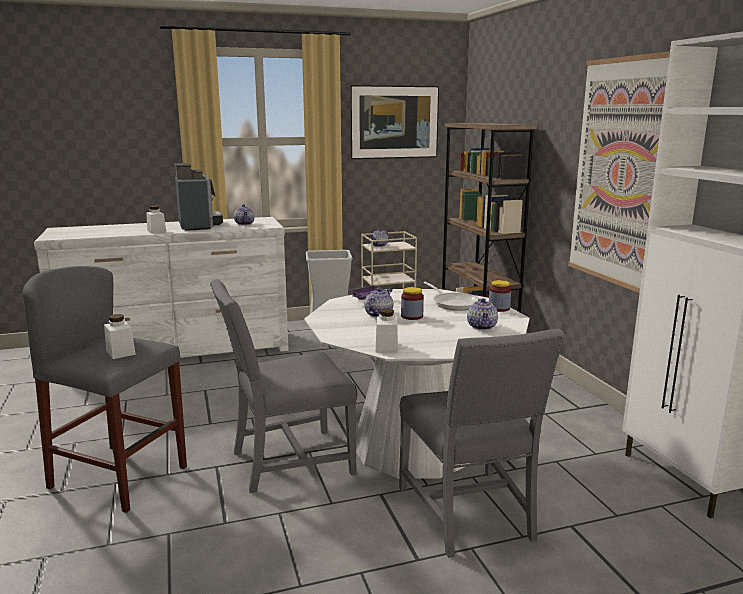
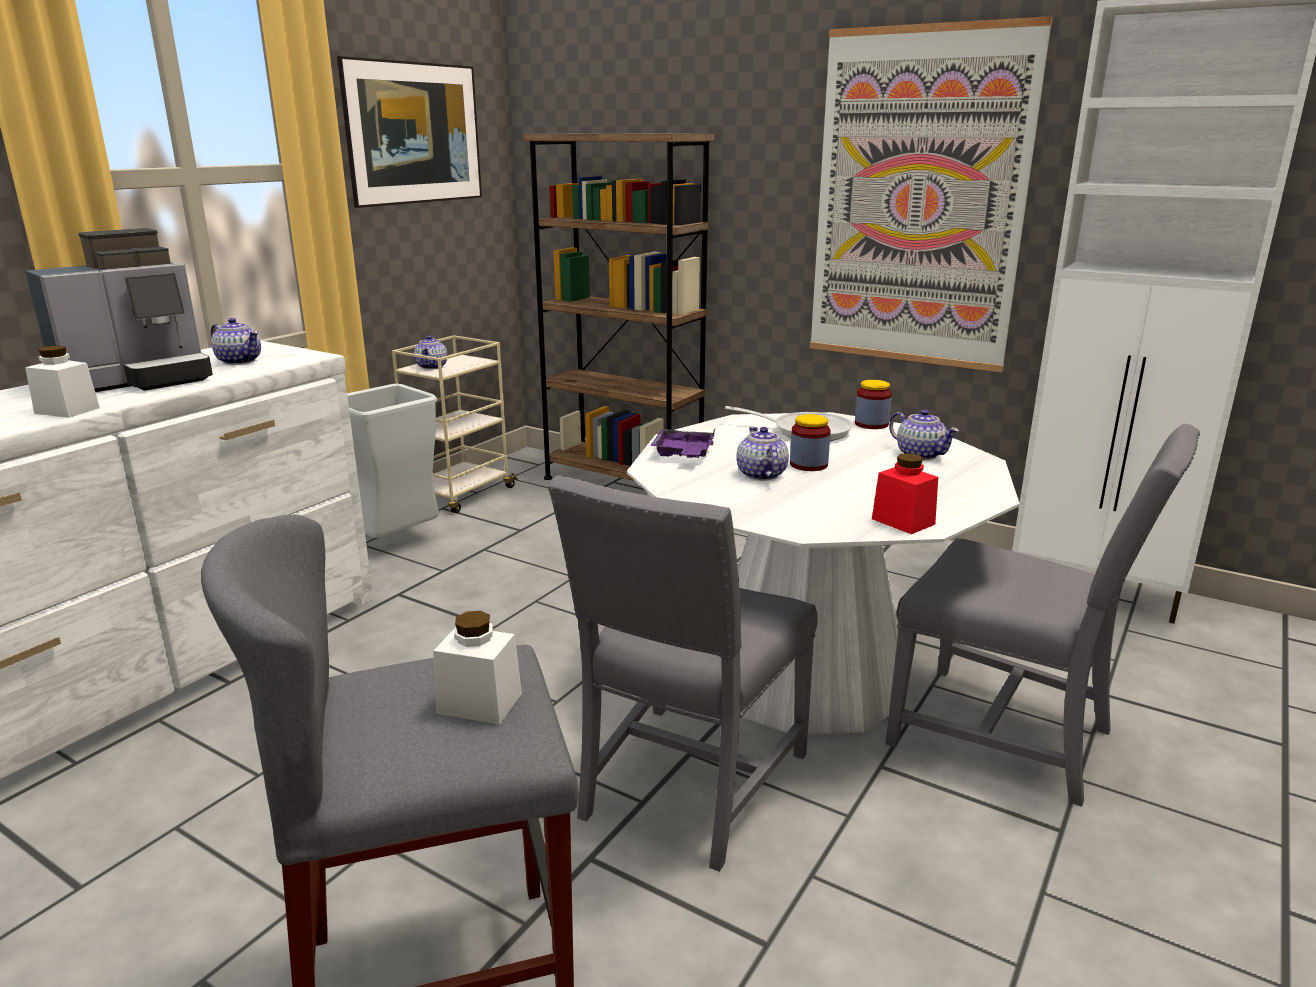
camera: 40 degrees left, 5 degrees up
(199, 225) = (138, 380): coffee machine -> coffee machine turned 105 degrees clockwise
(386, 347) = (903, 521): white jar -> red jar

